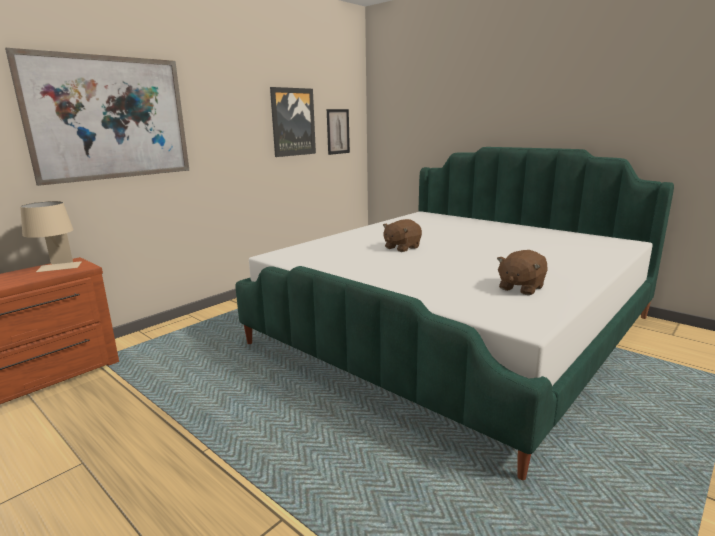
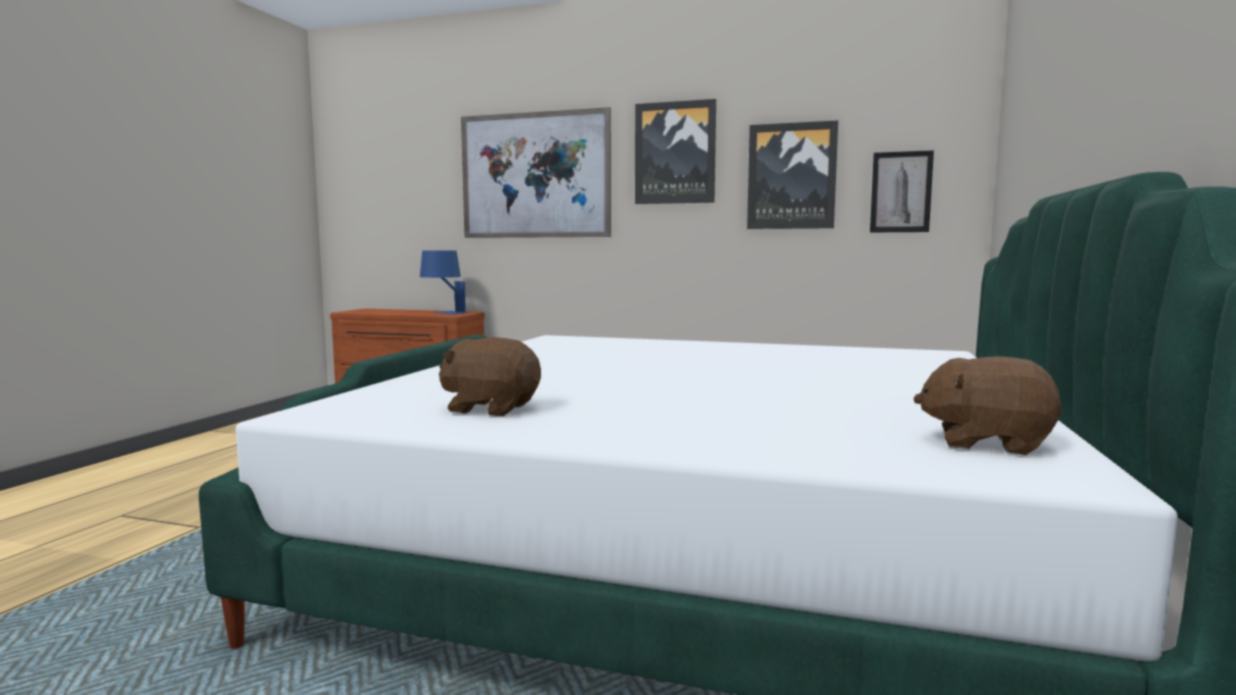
camera: 65 degrees right, 10 degrees down
(58, 269) = (444, 313): beige table lamp -> blue table lamp
(226, 103) = (675, 153): none -> picture
(401, 248) = (663, 360): brown plush toy -> brown plush toy (986, 443)

